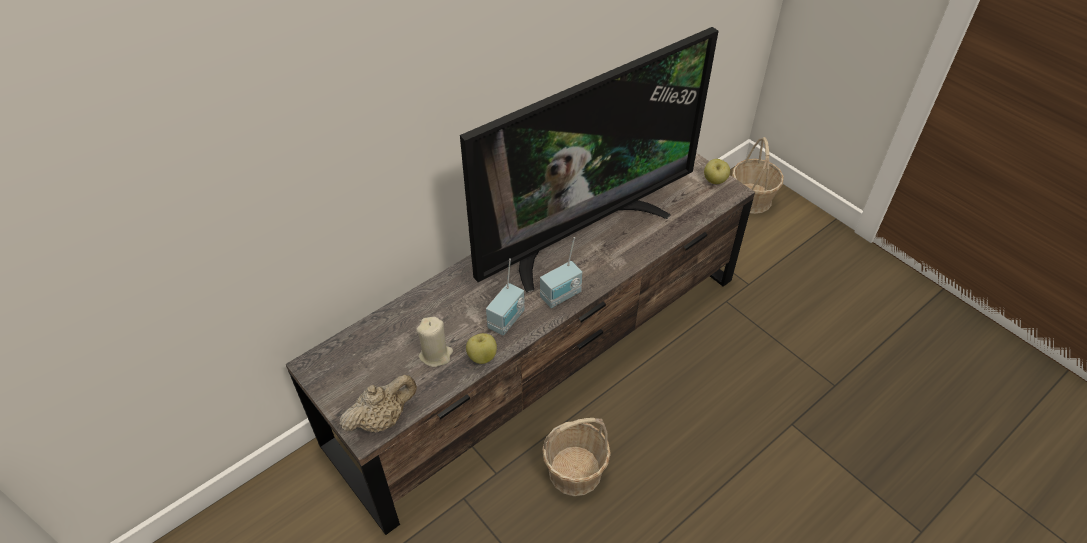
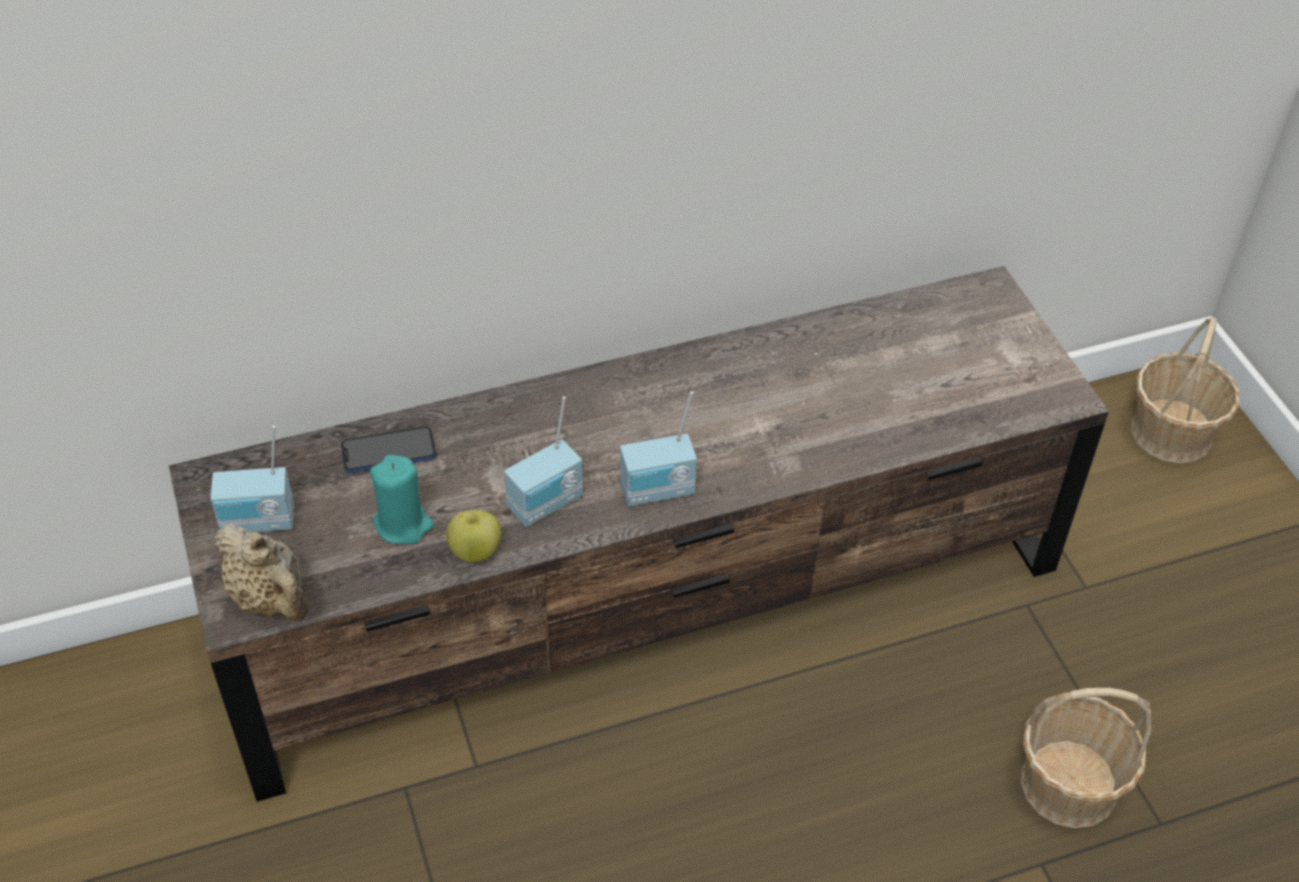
camera: 20 degrees right, 0 degrees up
(354, 379) = (258, 523): none -> radio
(382, 419) = (271, 599): beige teapot -> beige teapot turned 60 degrees clockwise
(408, 318) = (388, 452): none -> phone
(436, 355) = (403, 524): beige candle -> turquoise candle
(575, 471) = (609, 809): basket -> basket (1069, 785)
(581, 233) = (748, 394): television -> none
(714, 181) = (1041, 370): apple -> none

